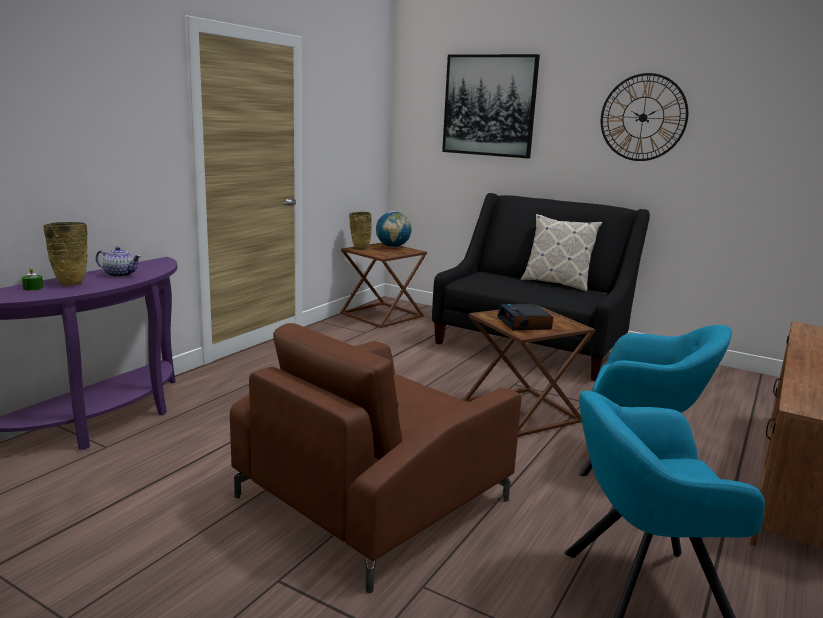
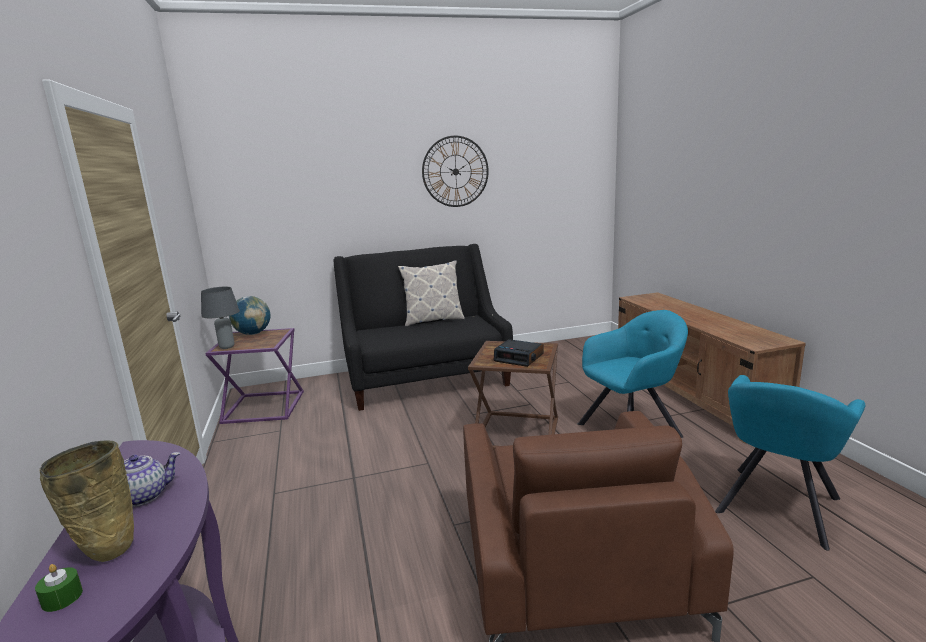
camera: 45 degrees left, 0 degrees up
(359, 249) = (227, 347): beige vase -> grey table lamp
(383, 315) = (265, 407): brown side table -> purple side table
(489, 105) = (314, 174): picture -> none

